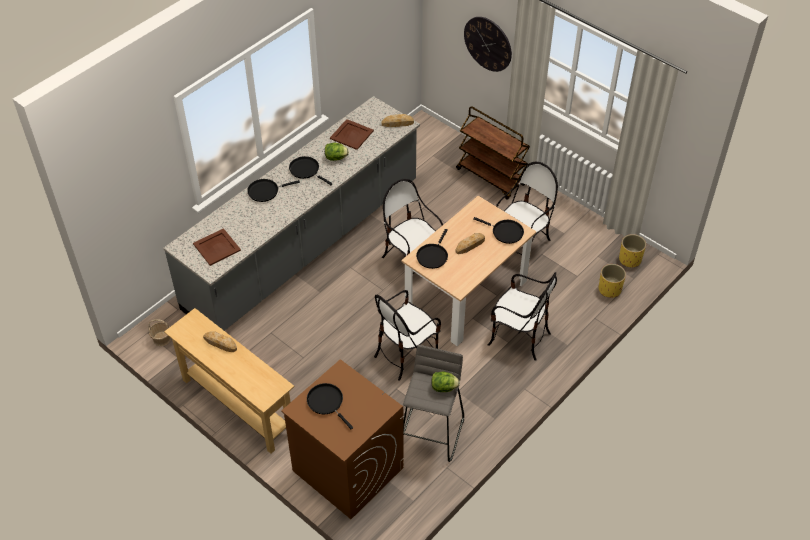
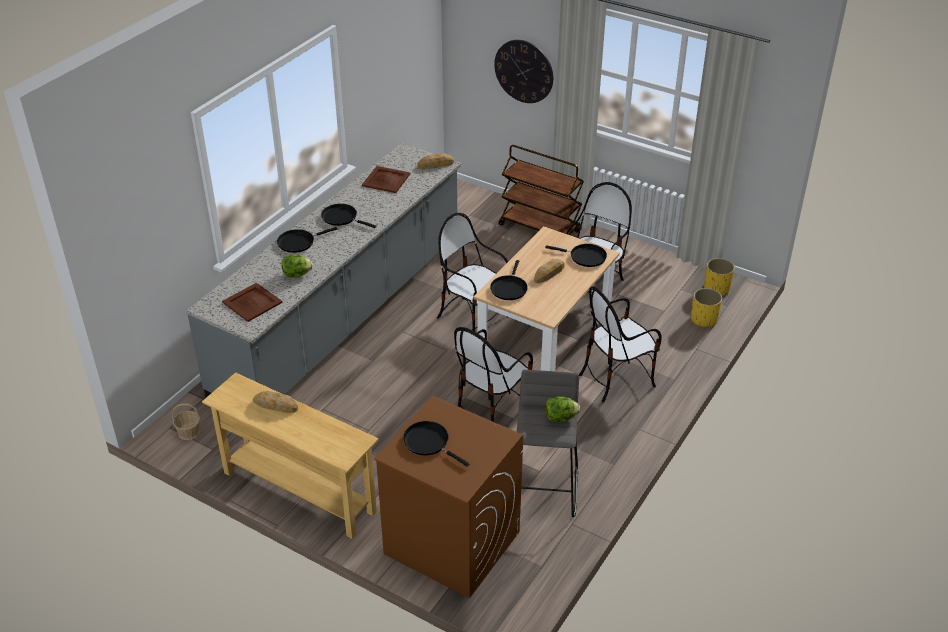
camera: 10 degrees left, 10 degrees down
(336, 158) = (373, 203): lettuce -> lettuce (297, 274)
(518, 337) = (616, 378): chair -> chair turned 135 degrees clockwise

